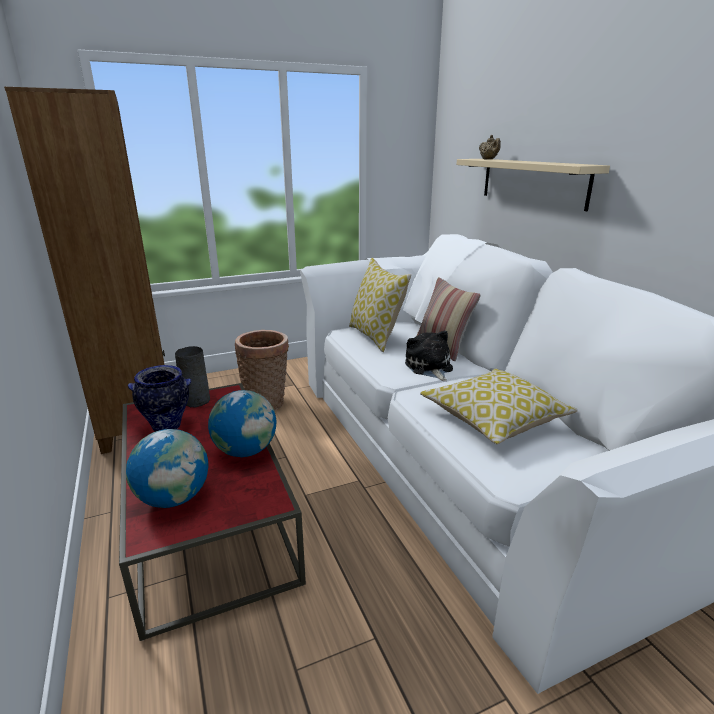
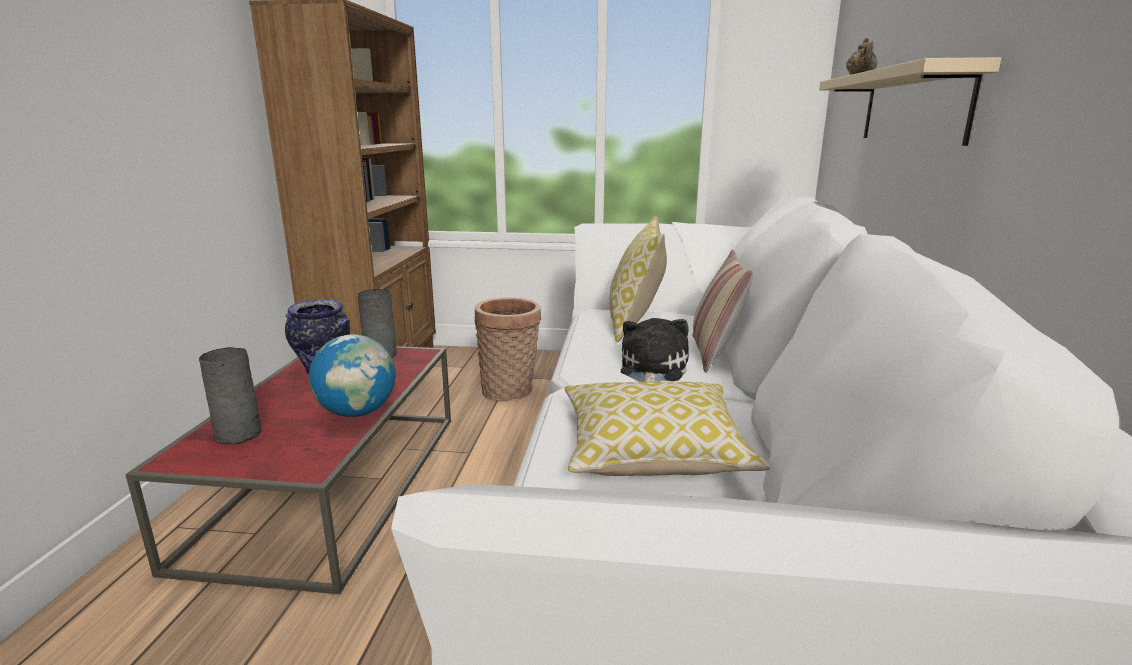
camera: 30 degrees right, 5 degrees down
(174, 498) = (240, 434): globe -> grey vase

